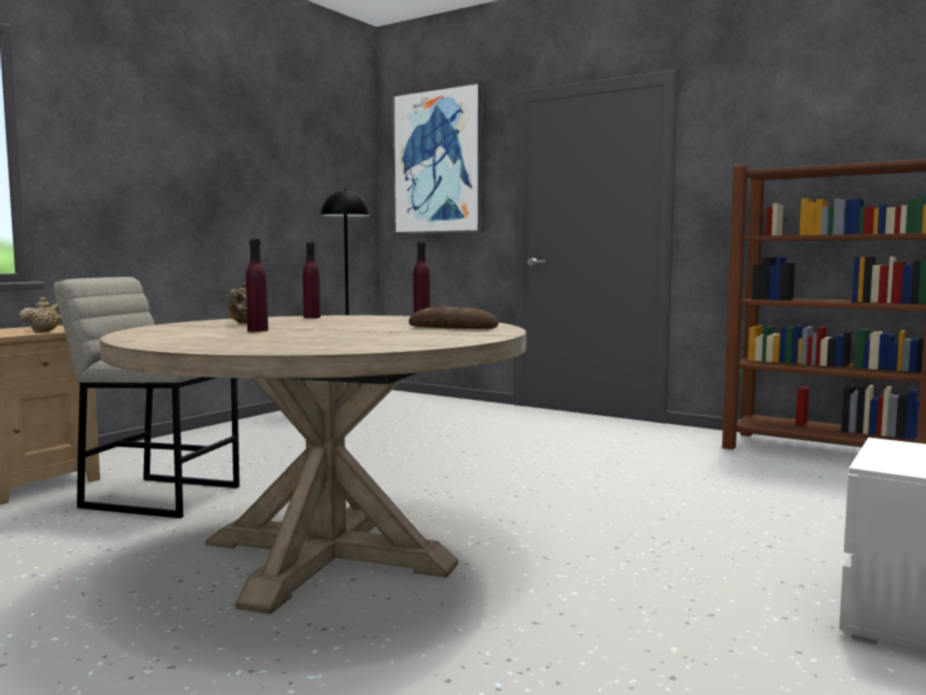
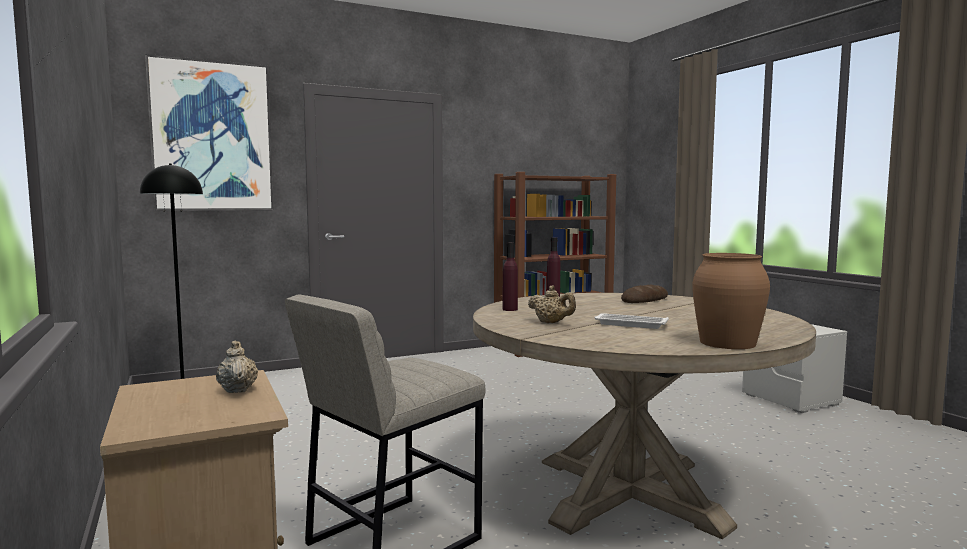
camera: 60 degrees left, 0 degrees up
(171, 343) = (728, 343): none -> brown vase
(257, 330) = (629, 324): purple bottle -> white tray

